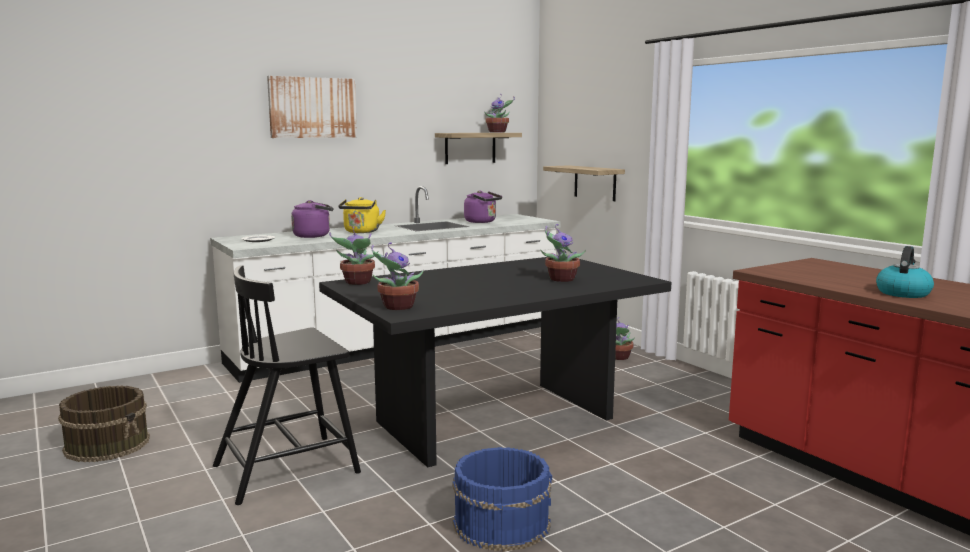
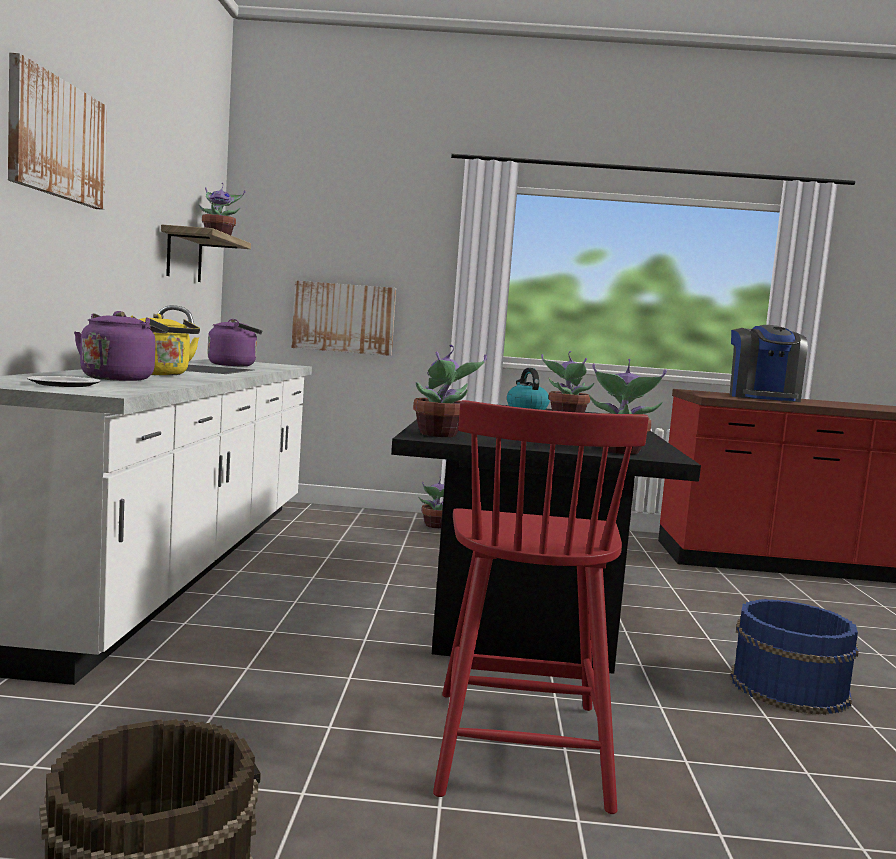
camera: 55 degrees left, 5 degrees down
(289, 468) = (519, 744): black chair -> red chair
(595, 183) = (344, 318): shelf -> picture
(844, 277) = (762, 398): none -> coffee machine
(902, 293) = (831, 404): kettle -> kettle (526, 408)

